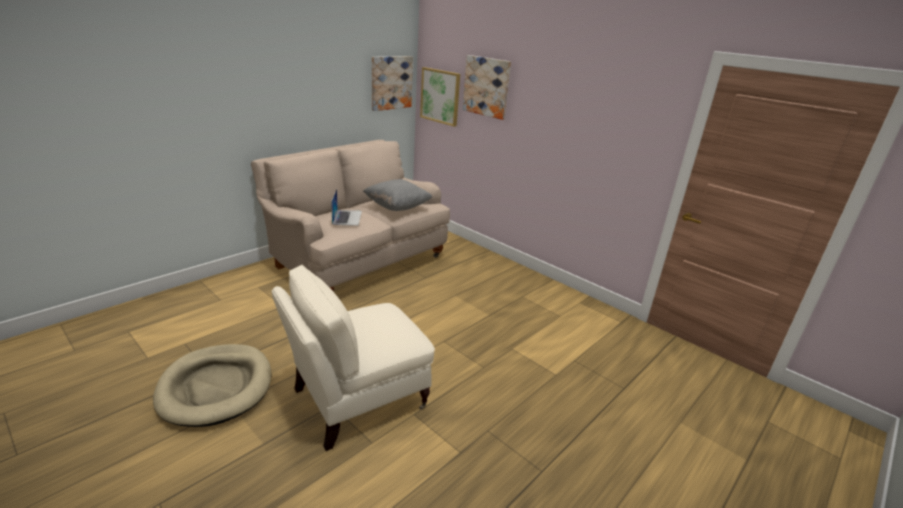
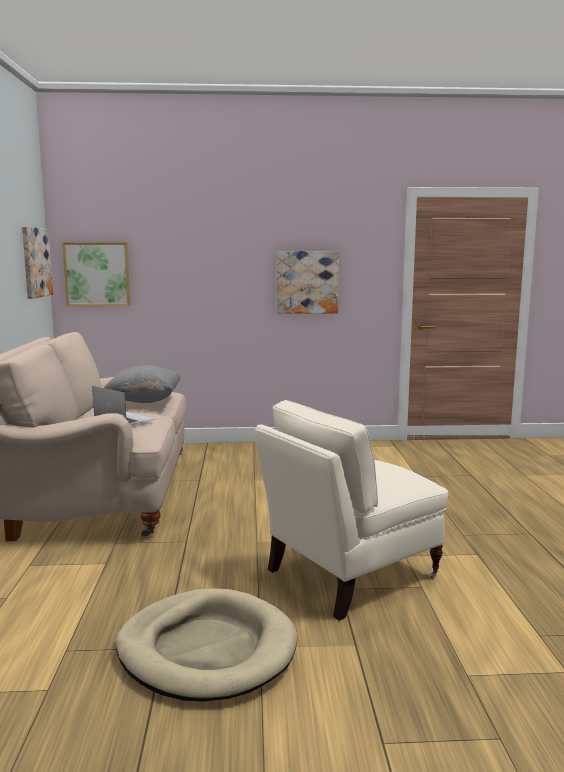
camera: 45 degrees left, 15 degrees down
(356, 399) = (348, 574): beige armchair -> beige armchair turned 45 degrees clockwise
(486, 86) = (171, 251): picture -> picture (307, 282)

